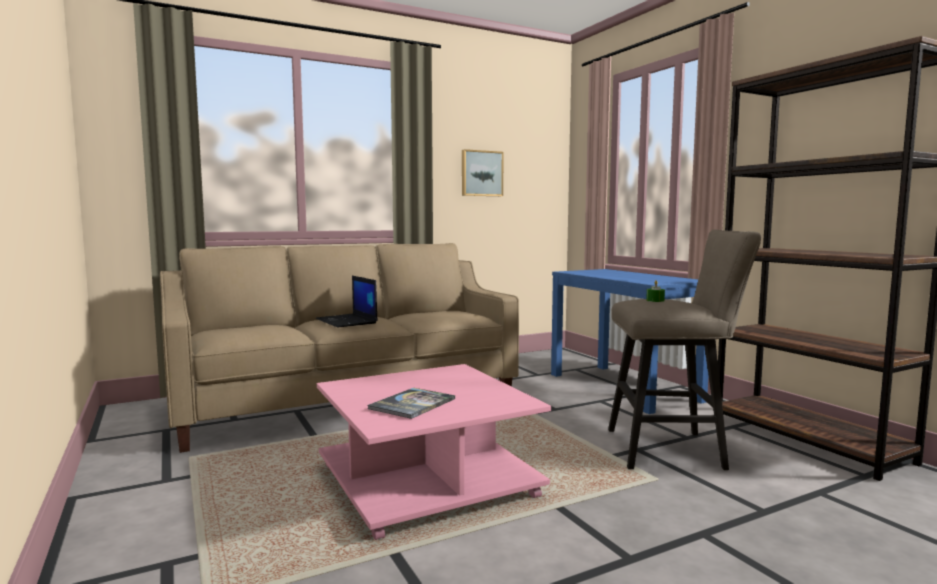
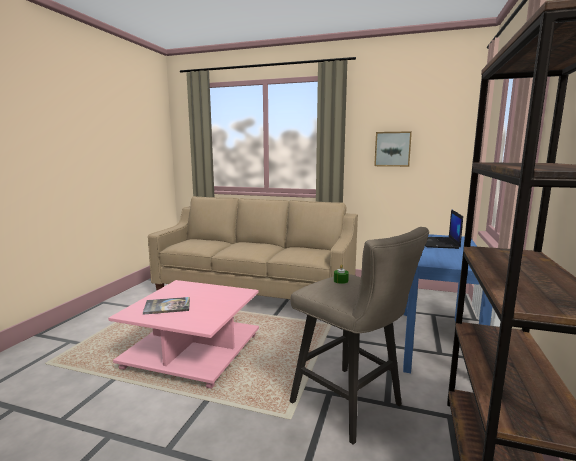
camera: 45 degrees right, 5 degrees up
(347, 321) = (243, 246): laptop -> laptop (439, 243)

